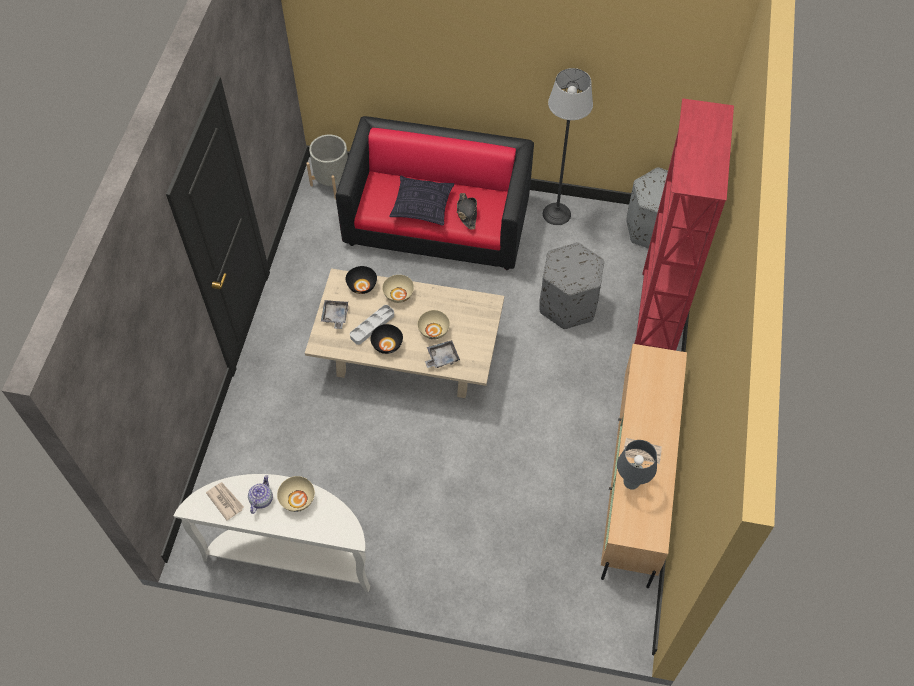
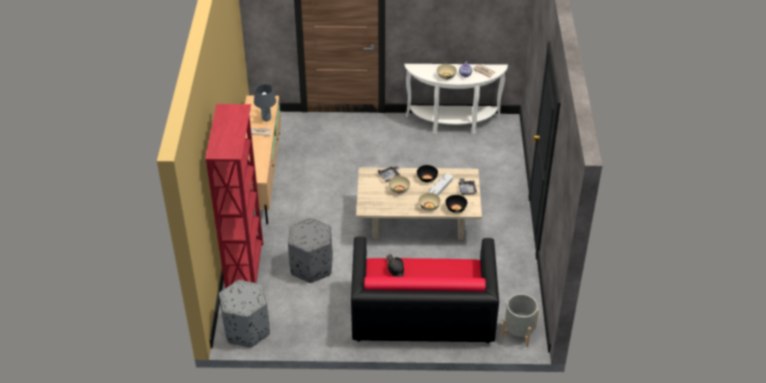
camera: 170 degrees right, 15 degrees down
(422, 206) = (431, 270): pillow -> none
(557, 214) = (327, 331): floor lamp -> none

